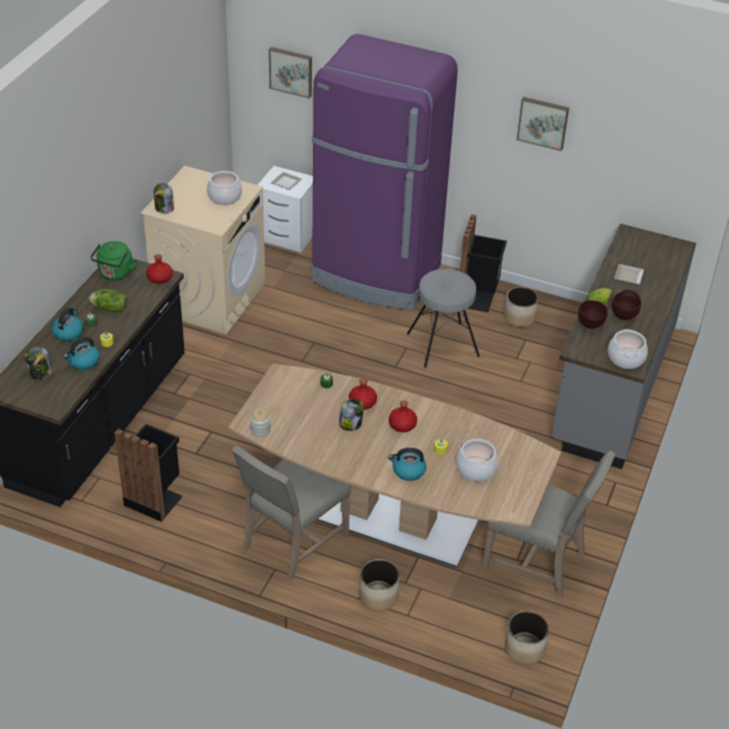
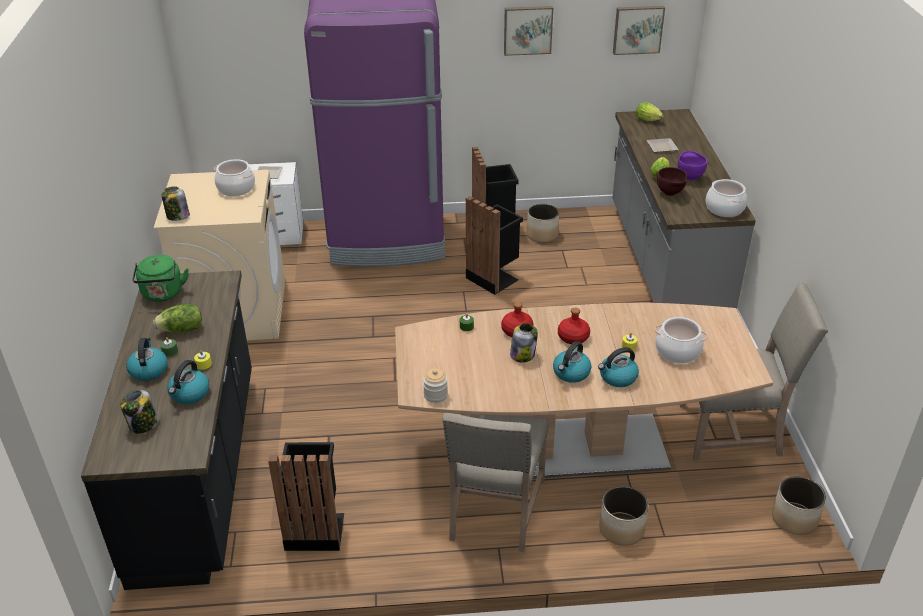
camera: 25 degrees left, 5 degrees down
(160, 278) = (217, 282): red bottle -> none
(291, 71) = (249, 51): picture -> picture (637, 29)
(375, 453) = (571, 373): none -> kettle
(442, 344) = (493, 277): grey stool -> black trash can
(624, 316) = (689, 177): brown bowl -> purple bowl
(643, 243) = (649, 120): none -> lettuce

